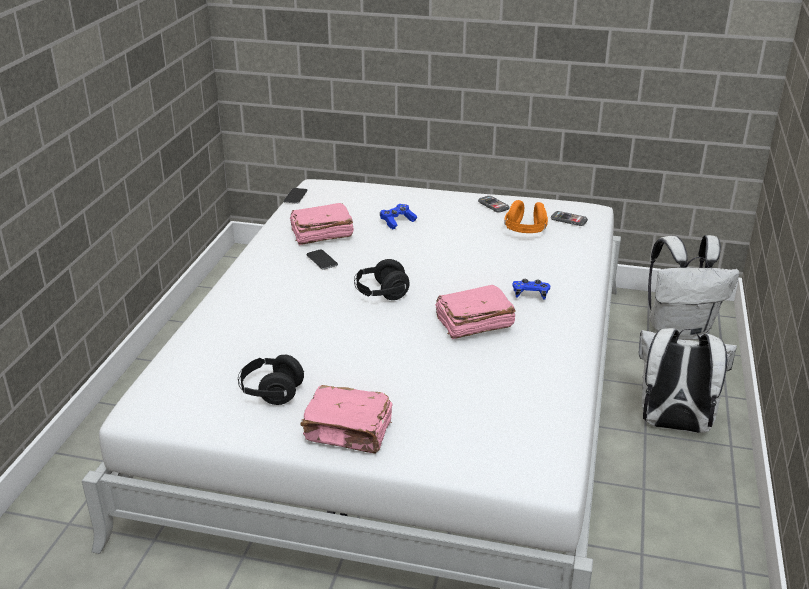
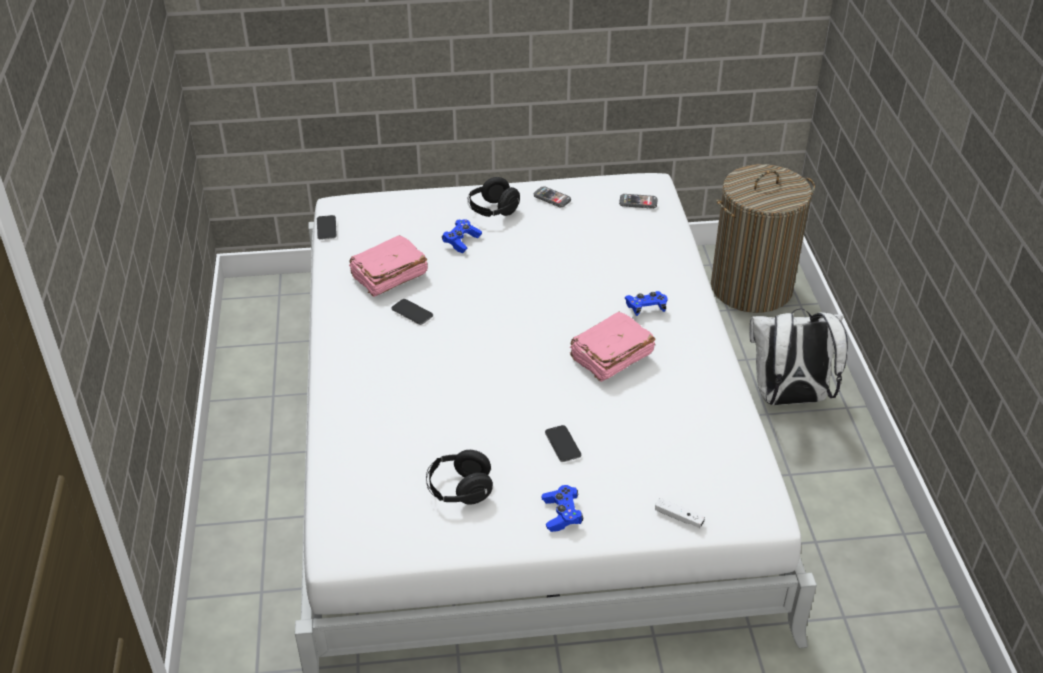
camera: 20 degrees left, 10 degrees up
(349, 432) = (562, 514): pink book -> blue game controller
(381, 294) = (500, 342): black headphones -> black headphones (493, 211)
(386, 378) = (562, 444): none -> phone
(459, 461) = (679, 517): none -> white game controller
(525, 231) = (603, 228): orange headphones -> none
(679, 331) = (751, 287): white backpack -> laundry basket

